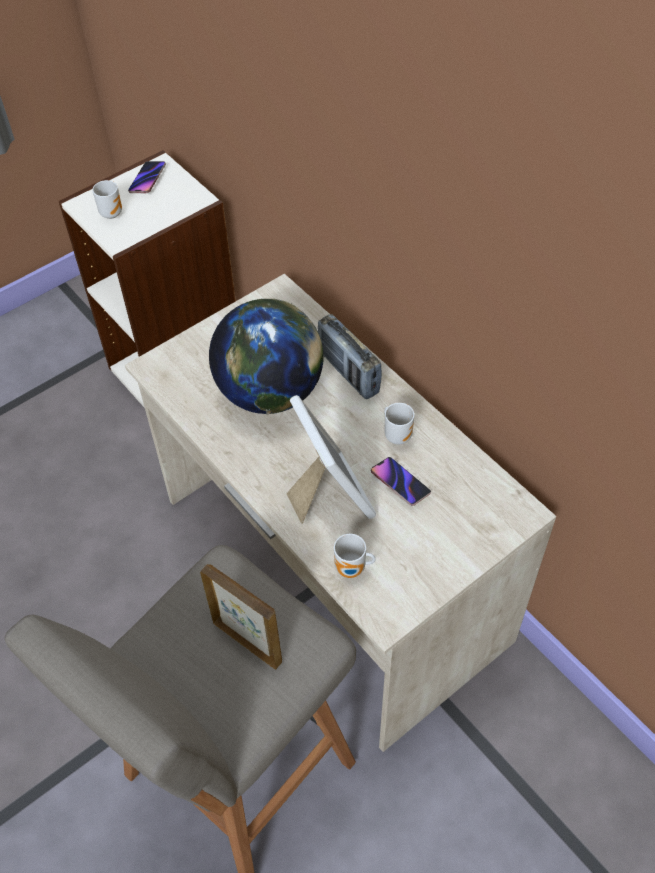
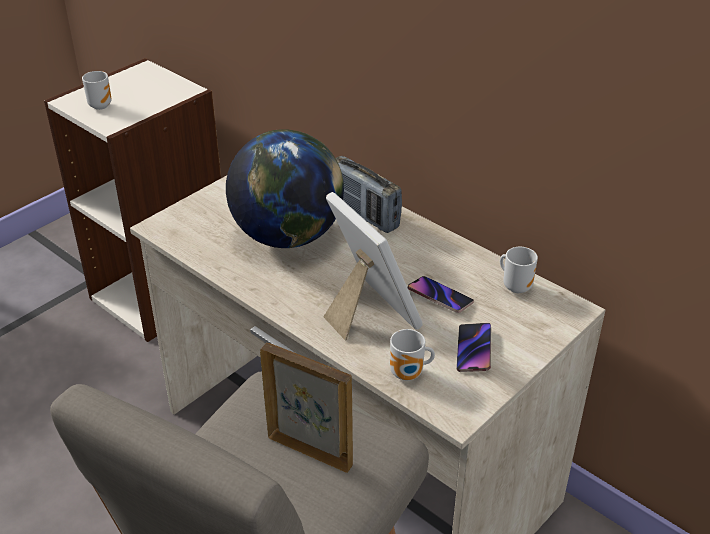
camera: 10 degrees left, 15 degrees down
(147, 179) = (133, 79): phone -> phone (474, 350)
(397, 435) = (426, 259): mug -> mug (516, 286)

